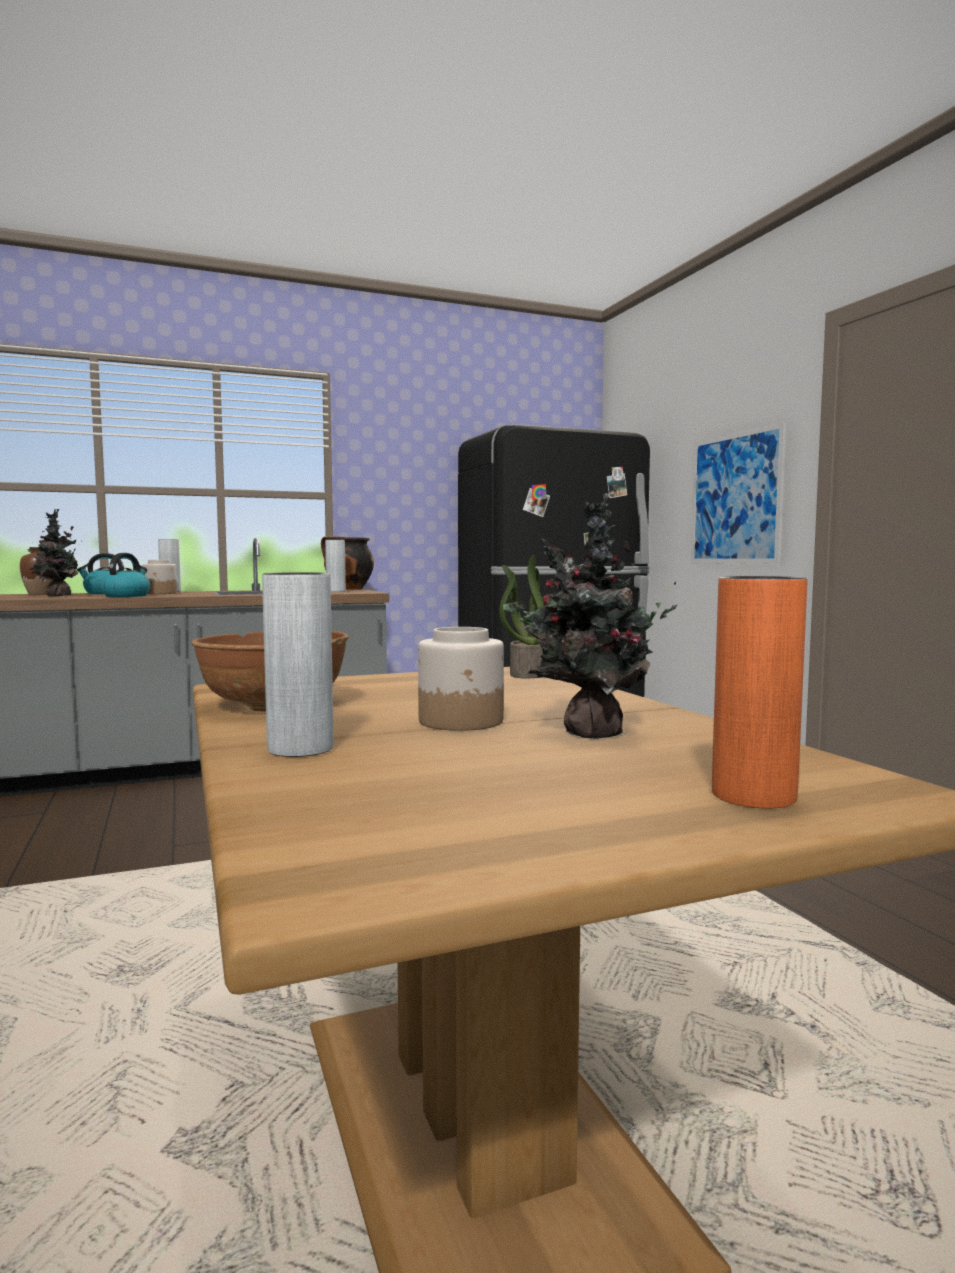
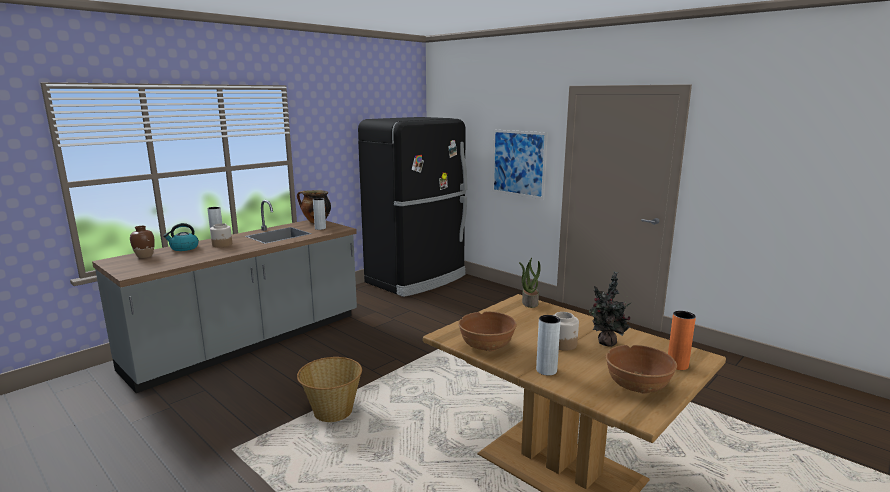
camera: 25 degrees left, 10 degrees up
(56, 596) = (170, 259): potted plant -> none
(126, 596) = (216, 253): kettle -> none
(162, 878) = (332, 411): none -> basket
(494, 813) = (637, 386): none -> brown bowl

